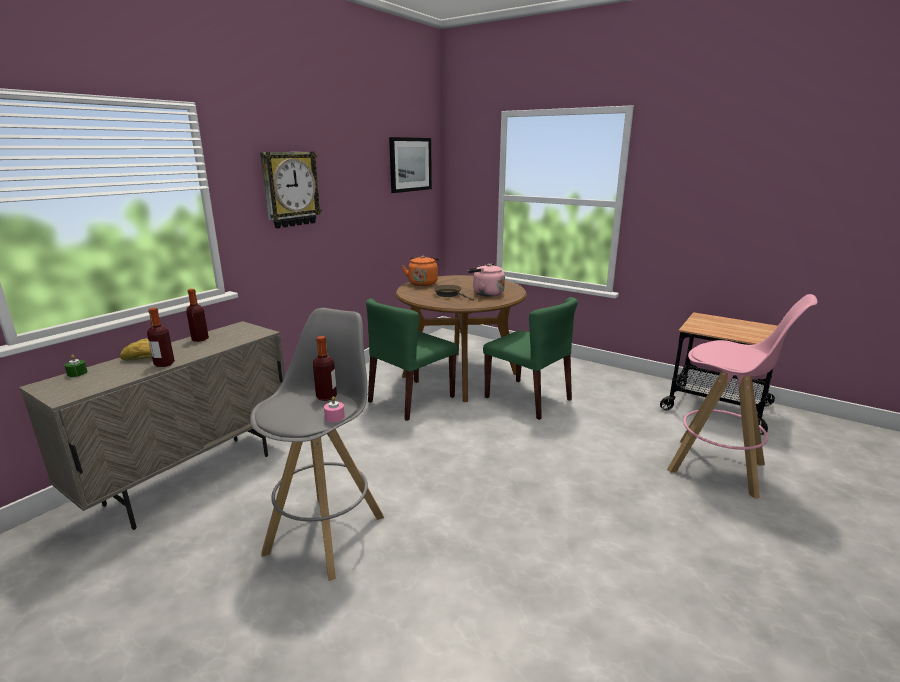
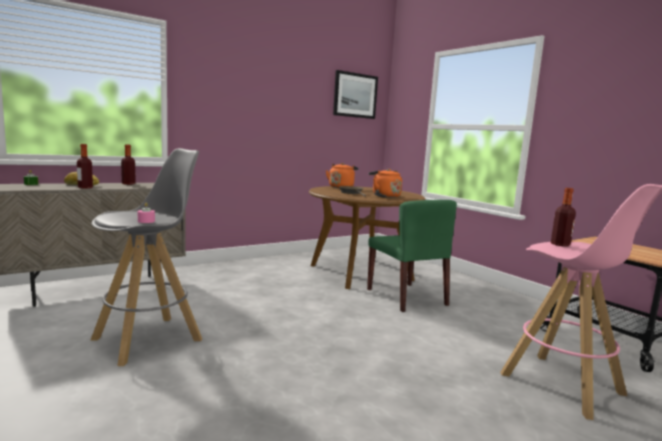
camera: 20 degrees right, 10 degrees down
(290, 189) = (236, 95): wall clock -> none
(326, 397) = (162, 215): bottle -> bottle (560, 244)
(411, 399) = (303, 279): green chair -> none
(486, 293) = (384, 196): pink kettle -> orange kettle

